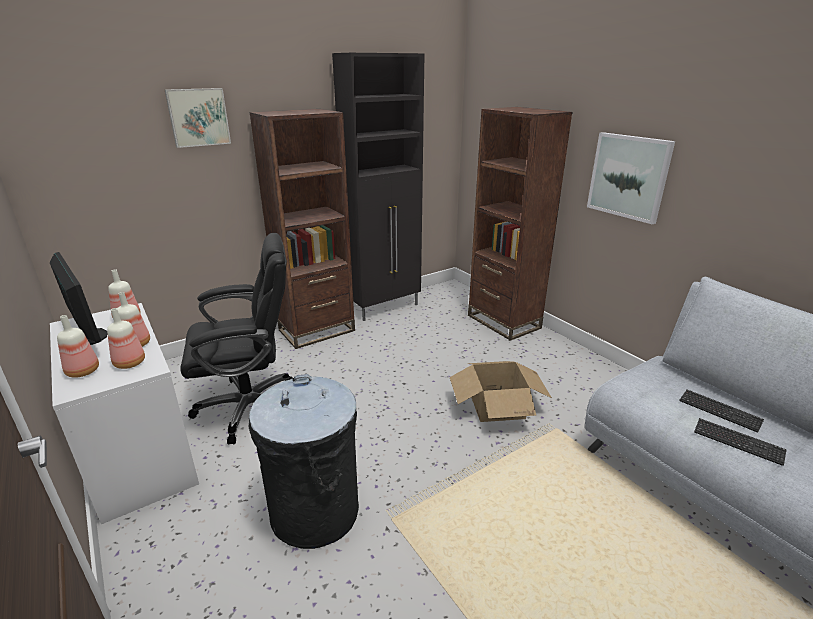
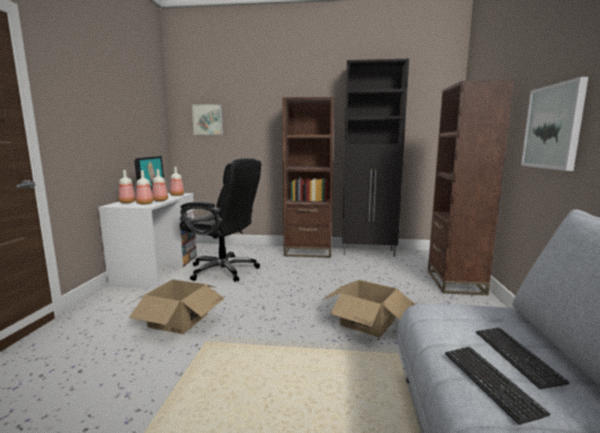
camera: 40 degrees right, 15 degrees down
(198, 117) = (259, 104): picture -> picture (208, 119)
(314, 512) = (178, 320): black trash can -> cardboard box

